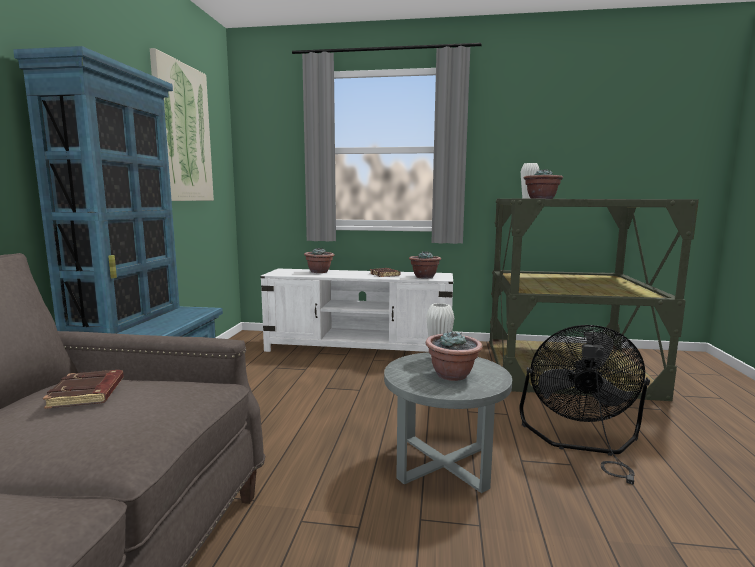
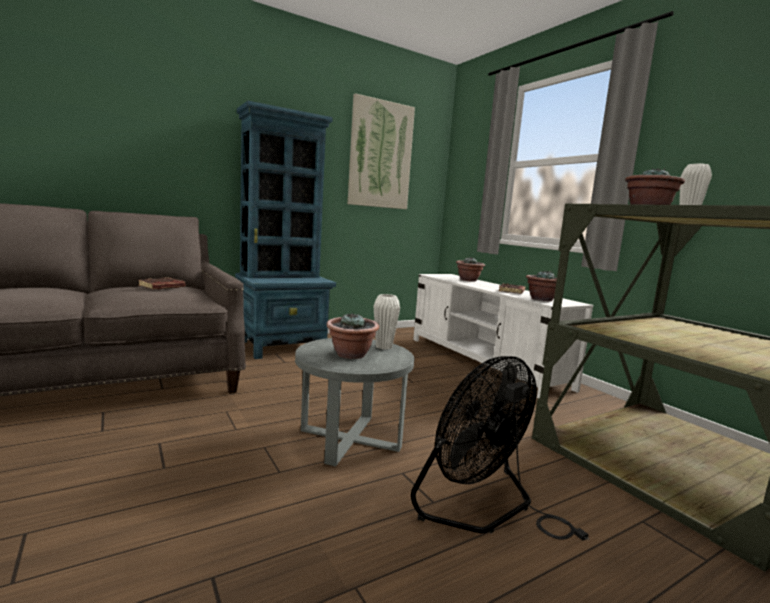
camera: 50 degrees right, 0 degrees up
(586, 443) = (493, 506): black fan -> black fan turned 105 degrees counterclockwise

